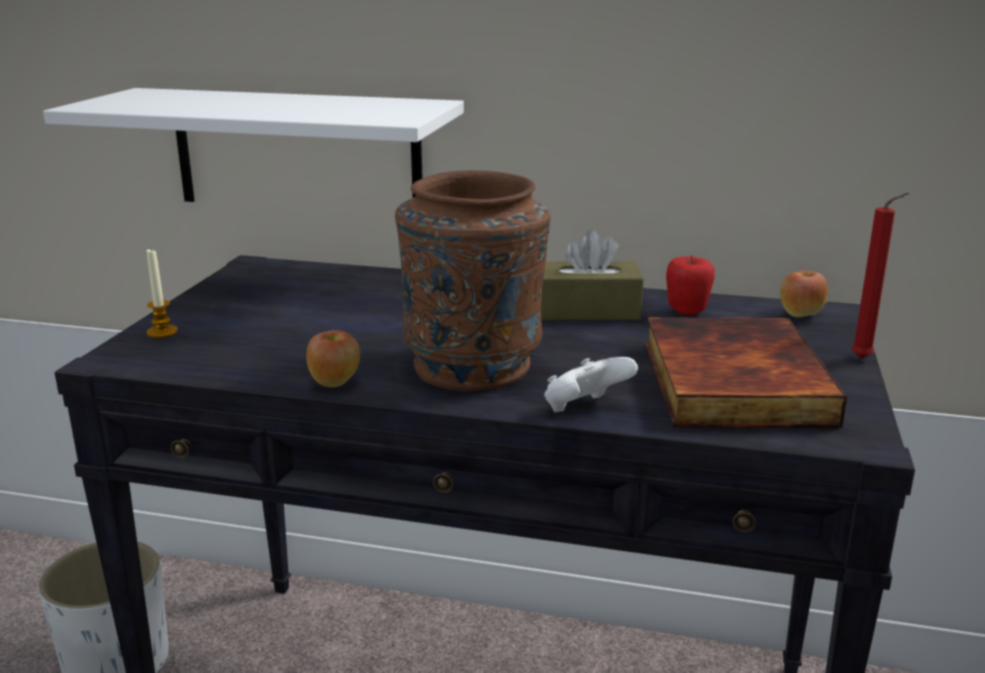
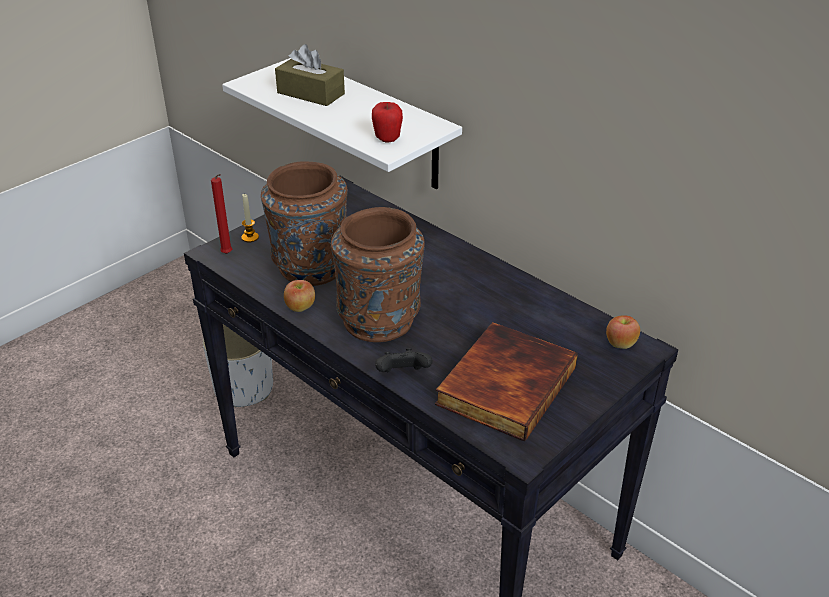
camera: 30 degrees right, 15 degrees up
(299, 340) = (310, 267): none -> brown vase
(584, 410) = (403, 375): white game controller -> black game controller
(587, 310) = (490, 295): brown tissue box -> brown tissue box (311, 93)
(687, 312) = (549, 317): apple -> apple (387, 139)
(865, 359) = (610, 397): red candle -> red candle (228, 254)

